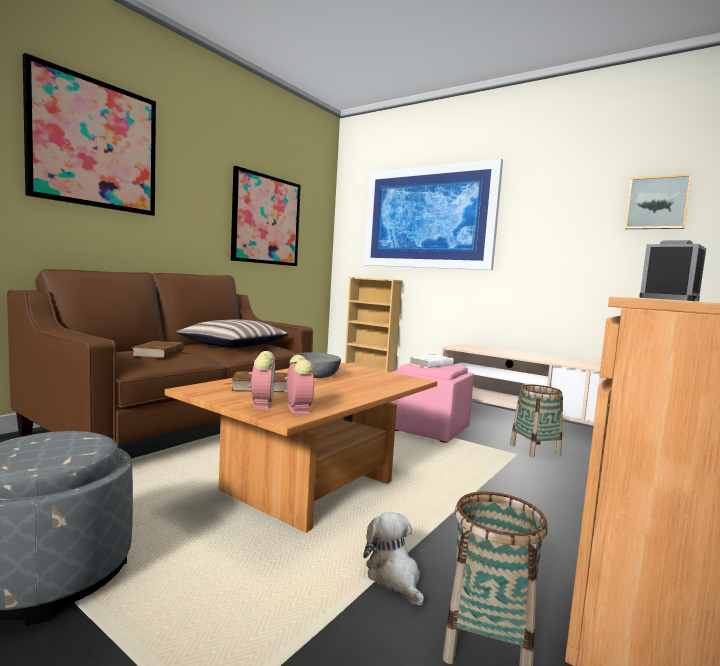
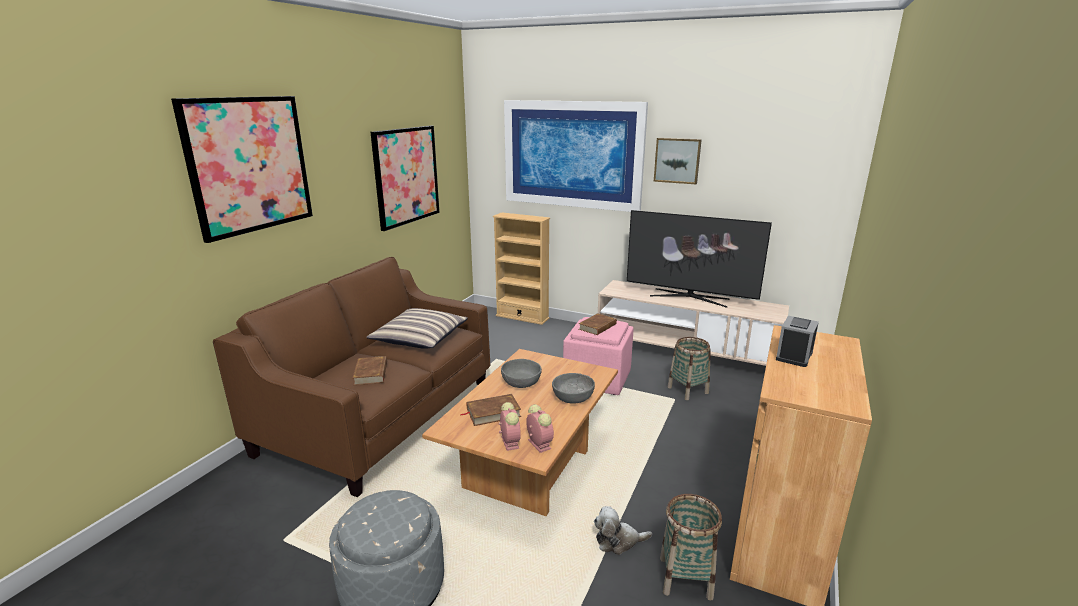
camera: 10 degrees left, 15 degrees up
(368, 389) = (572, 397): none -> grey bowl
(394, 577) = (618, 541): plush toy -> plush toy turned 60 degrees counterclockwise
(431, 364) = (597, 327): white book -> brown book
(542, 357) = (689, 297): none -> television
(657, 203) = (789, 159): picture -> picture (677, 160)

